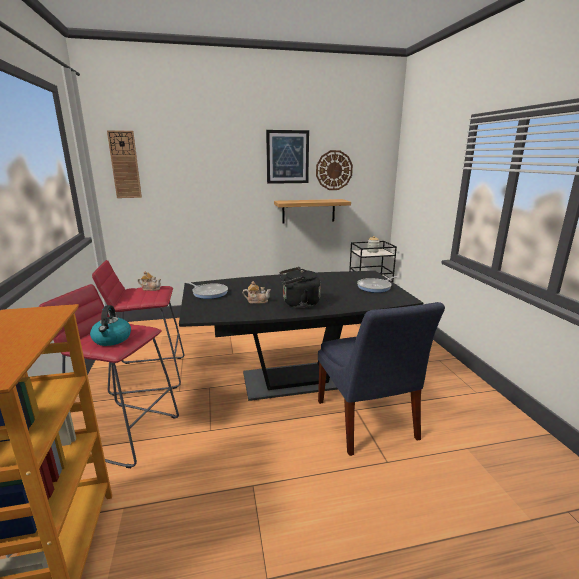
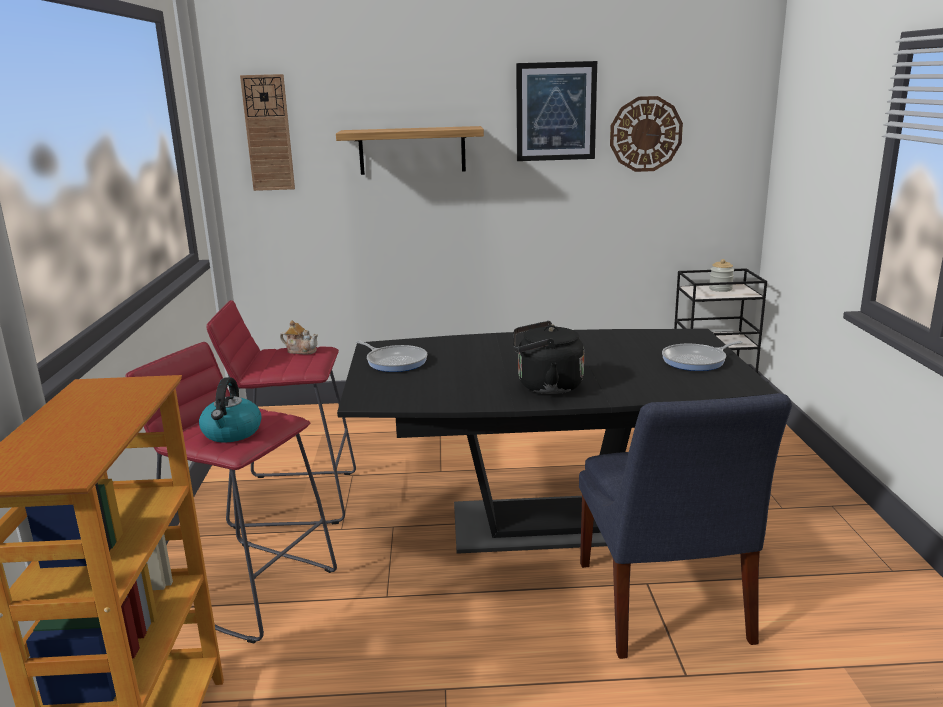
camera: 10 degrees right, 0 degrees up
(257, 301) = (474, 379): teapot -> none
(308, 211) = (595, 211): shelf -> shelf (412, 150)

